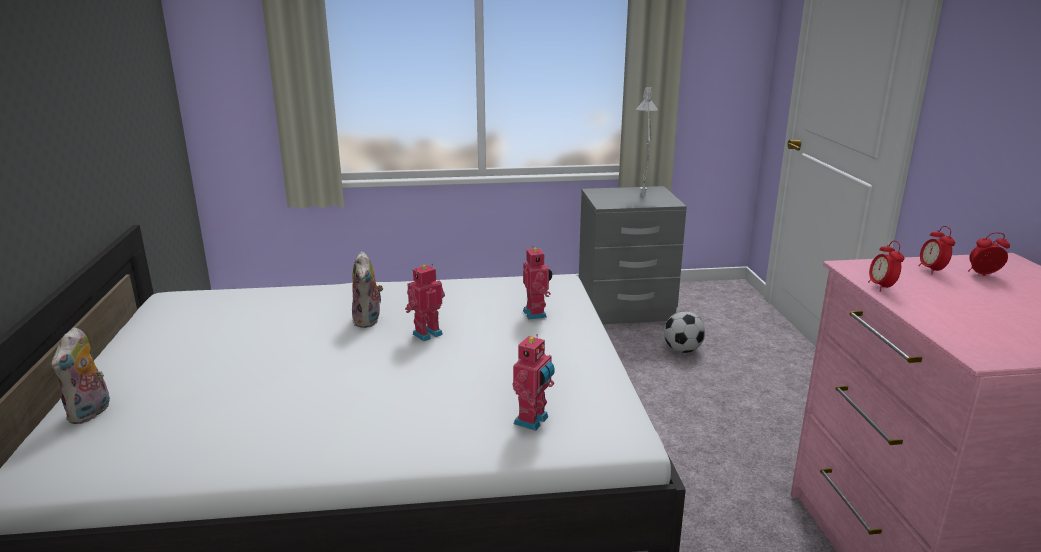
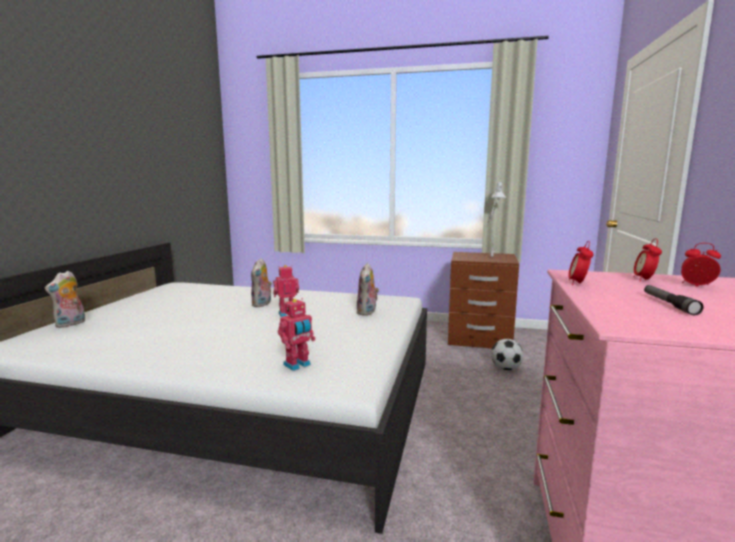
camera: 20 degrees right, 10 degrees down
(536, 313) = (367, 312): toy robot -> plush toy
(625, 309) = (479, 339): grey nightstand -> brown nightstand
(988, 313) = (669, 304): none -> flashlight

